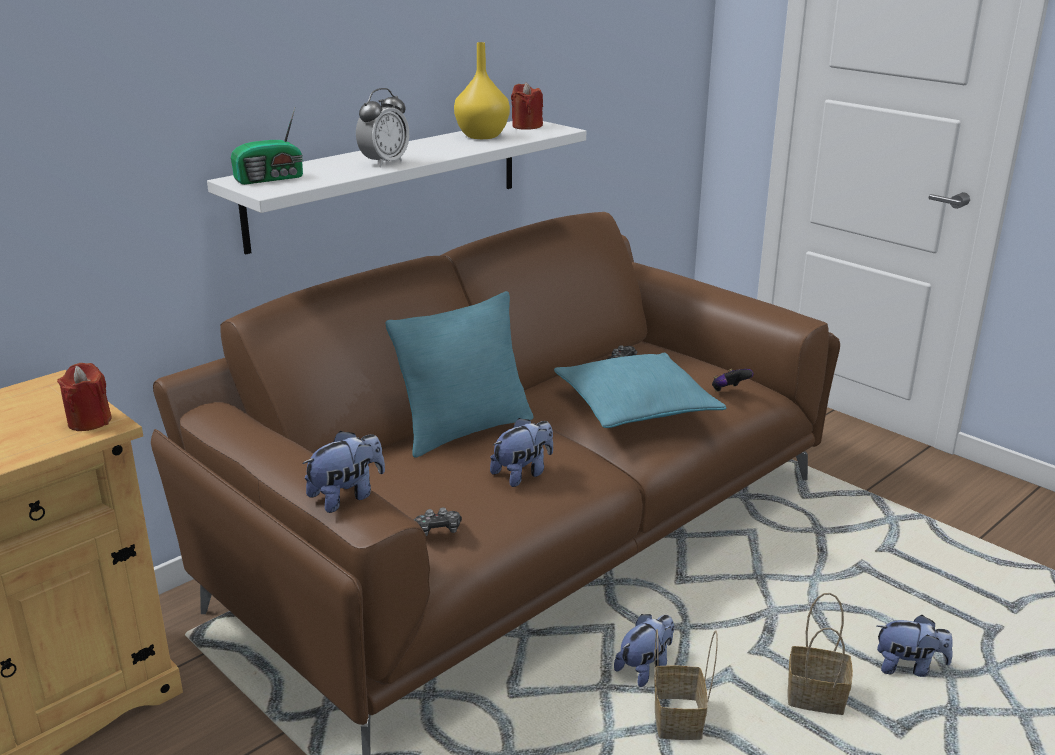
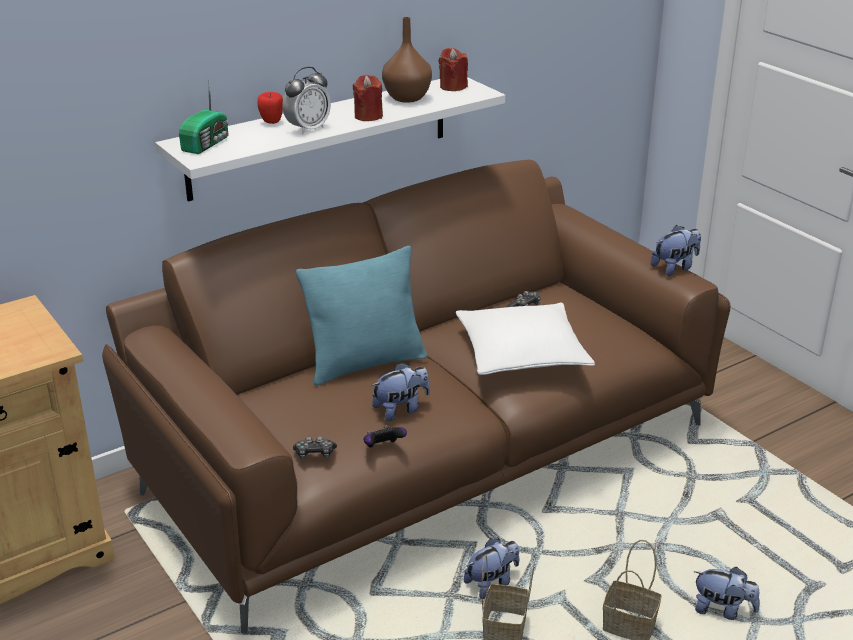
camera: 10 degrees right, 5 degrees up
(89, 421) = (44, 346): red candle -> red candle (368, 116)
(271, 179) = (207, 144): radio -> radio turned 45 degrees counterclockwise
(339, 159) = (271, 122): none -> apple
(347, 496) = (235, 424): plush toy -> plush toy (675, 267)
(481, 136) = (406, 98): yellow vase -> brown vase
(636, 406) = (522, 353): turquoise pillow -> white pillow
(729, 391) = (613, 344): game controller -> game controller (383, 447)

